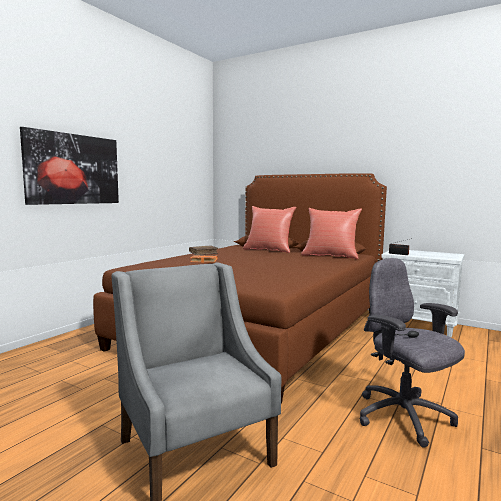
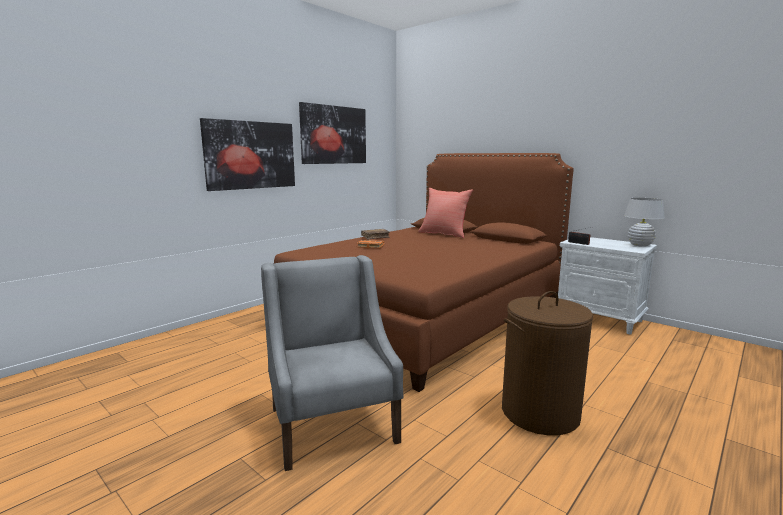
camera: 10 degrees right, 5 degrees up
(156, 154) = (334, 135): none -> picture
(330, 256) = (505, 242): red pillow -> none
(404, 418) = (540, 412): grey office chair -> brown laundry basket
(451, 254) = (640, 245): none -> white table lamp

